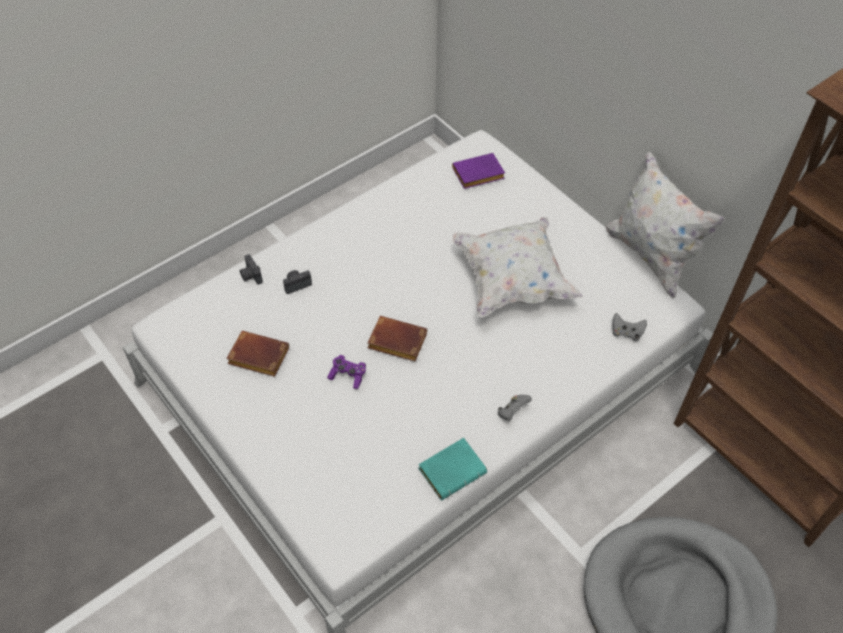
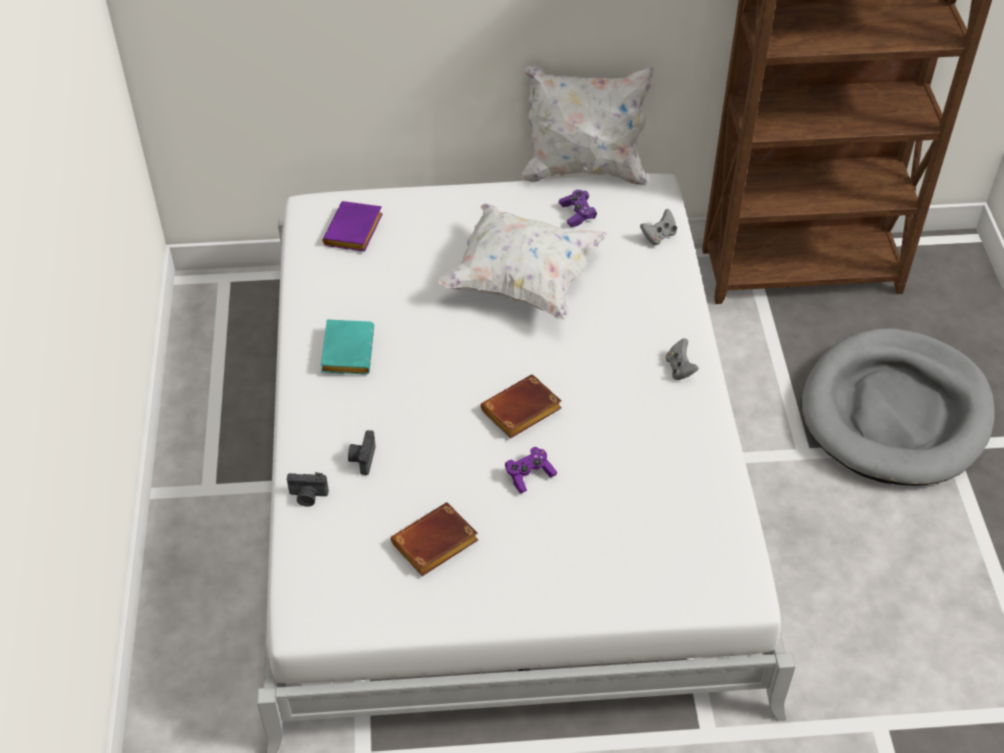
camera: 55 degrees left, 5 degrees down
(452, 469) = (712, 449): turquoise book -> turquoise book (346, 350)
(602, 275) = (577, 214): none -> purple game controller

